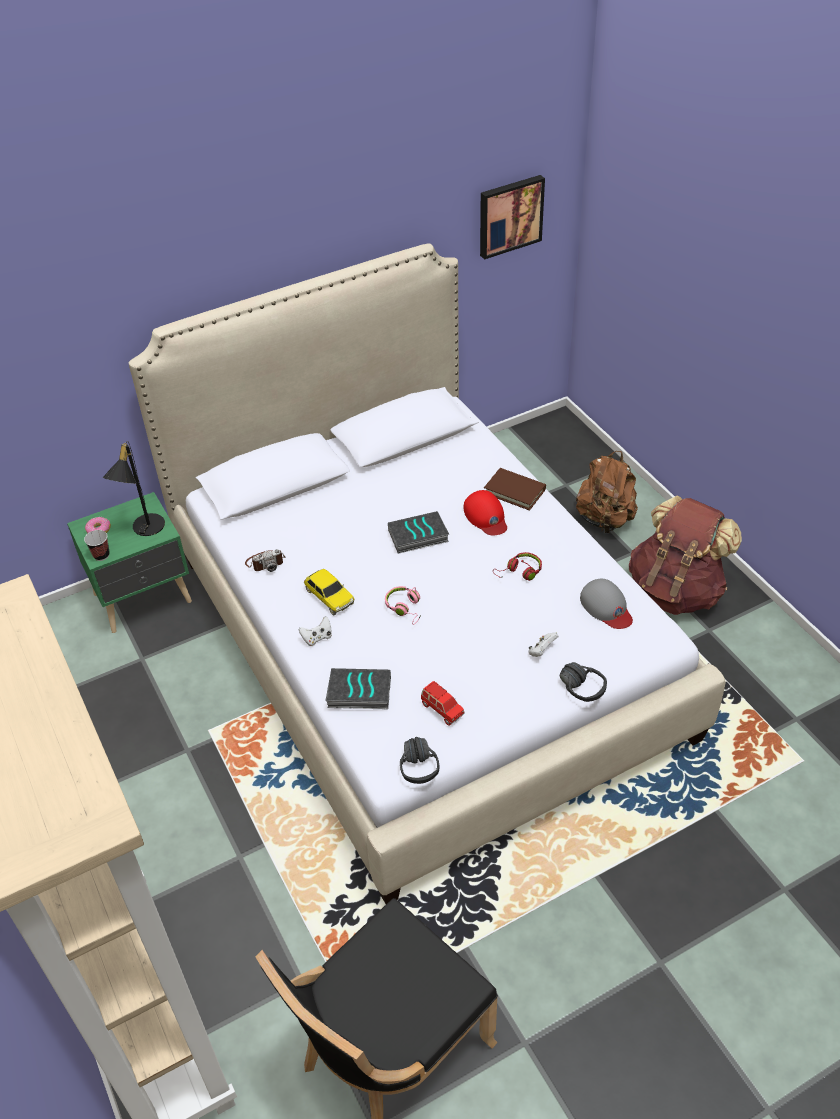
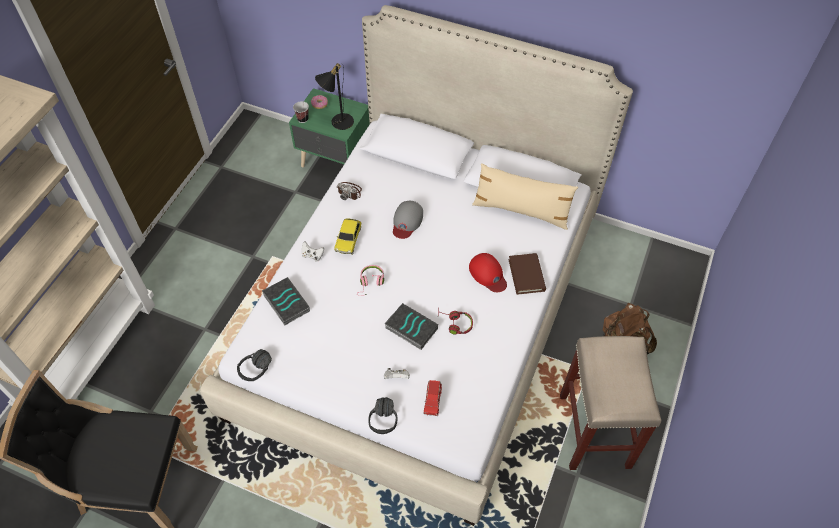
camera: 50 degrees right, 10 degrees up
(417, 537) = (436, 250): book -> book (410, 329)
(436, 452) = (521, 211): none -> beige pillow
(442, 709) = (305, 353): red toy car -> red toy car (432, 401)
(486, 516) = (488, 274): red cap -> red cap turned 60 degrees counterclockwise
(509, 215) = (704, 87): picture -> none
(606, 607) = (466, 392): grey cap -> grey cap (407, 221)
(676, 590) = (595, 432): brown backpack -> beige stool

